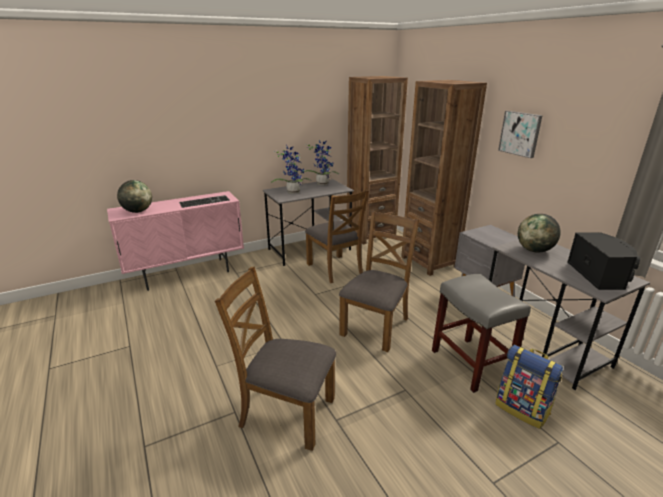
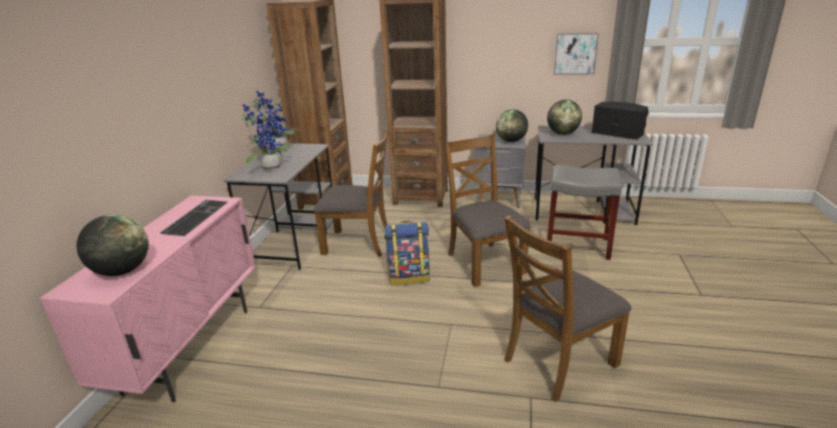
camera: 50 degrees left, 0 degrees up
(501, 240) = (511, 141): none -> globe
(520, 133) = (492, 39): picture -> picture (575, 53)
(522, 409) = (641, 250): backpack -> backpack (409, 277)

